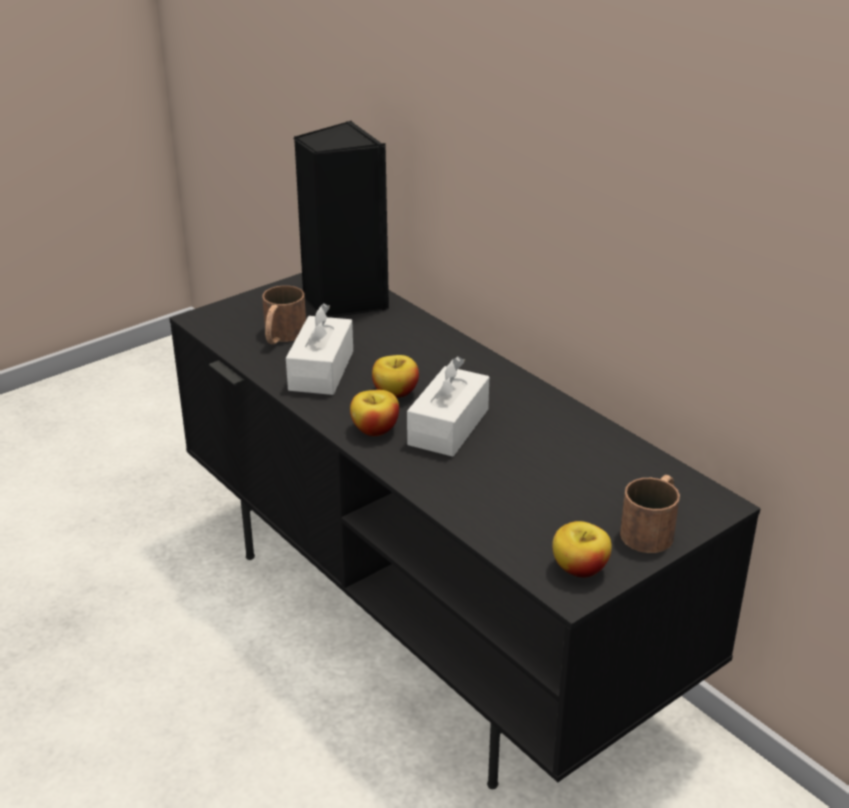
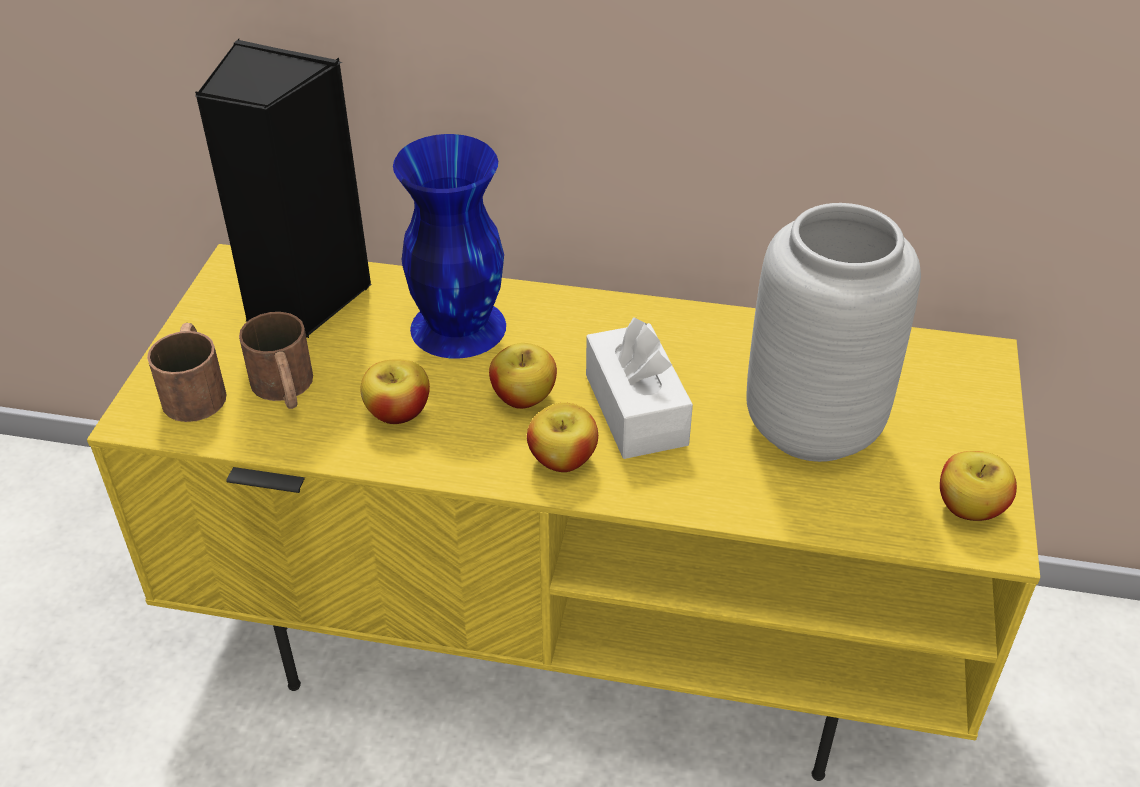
camera: 40 degrees left, 10 degrees up
(321, 370) = (398, 412): white tissue box -> apple
(406, 346) = (456, 326): none -> blue vase
(432, 620) = (576, 631): black tv stand -> yellow tv stand
(540, 484) = (812, 428): none -> grey vase
(652, 528) = (967, 418): brown mug -> brown mug (195, 388)

